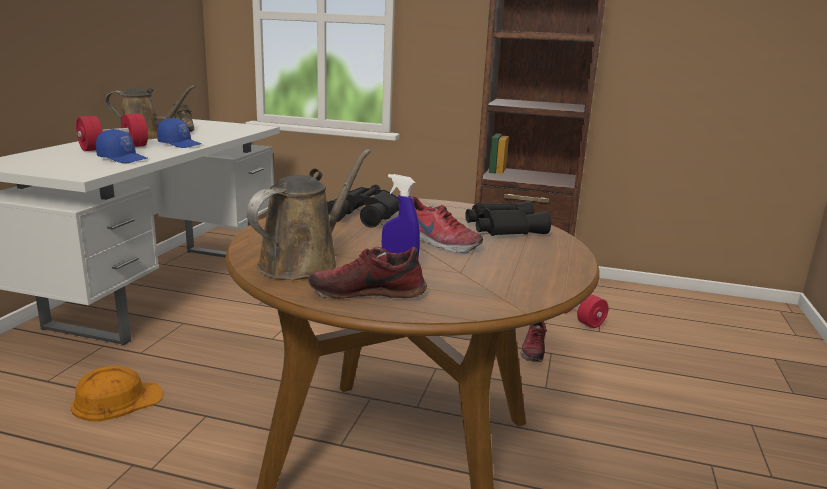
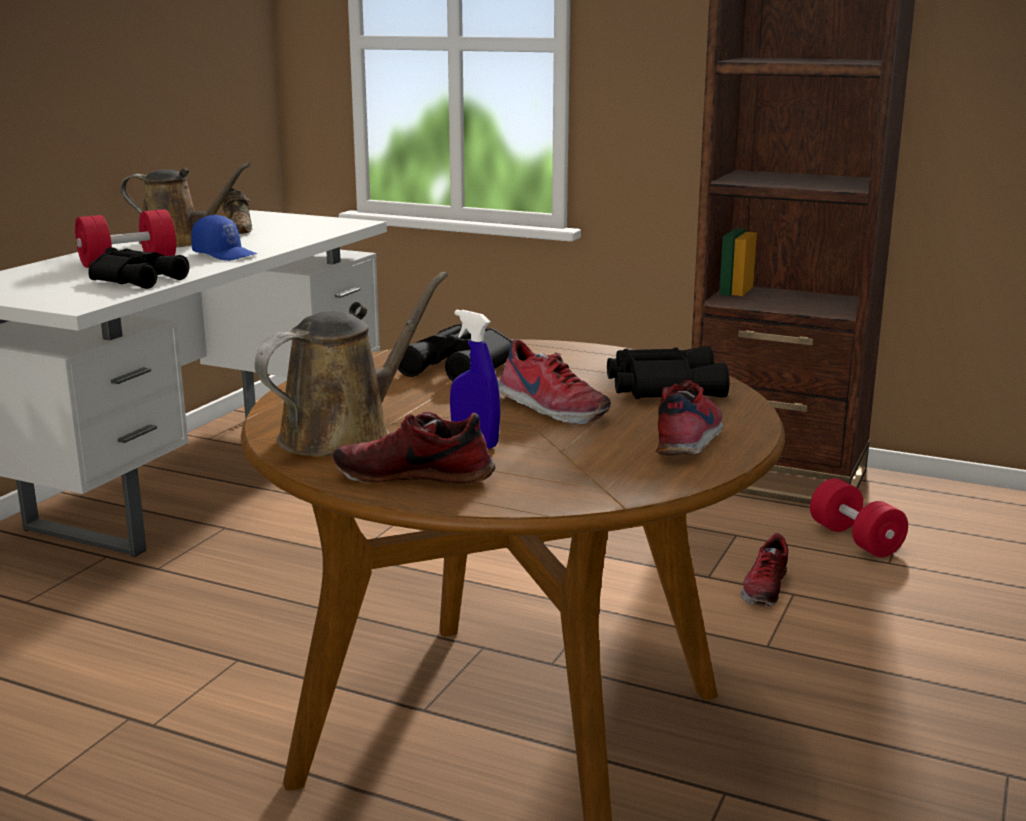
camera: 10 degrees right, 0 degrees up
(116, 400) = (117, 632): orange hard hat -> none
(123, 158) = (137, 279): blue cap -> black binoculars
(541, 262) = (690, 439): none -> shoe

